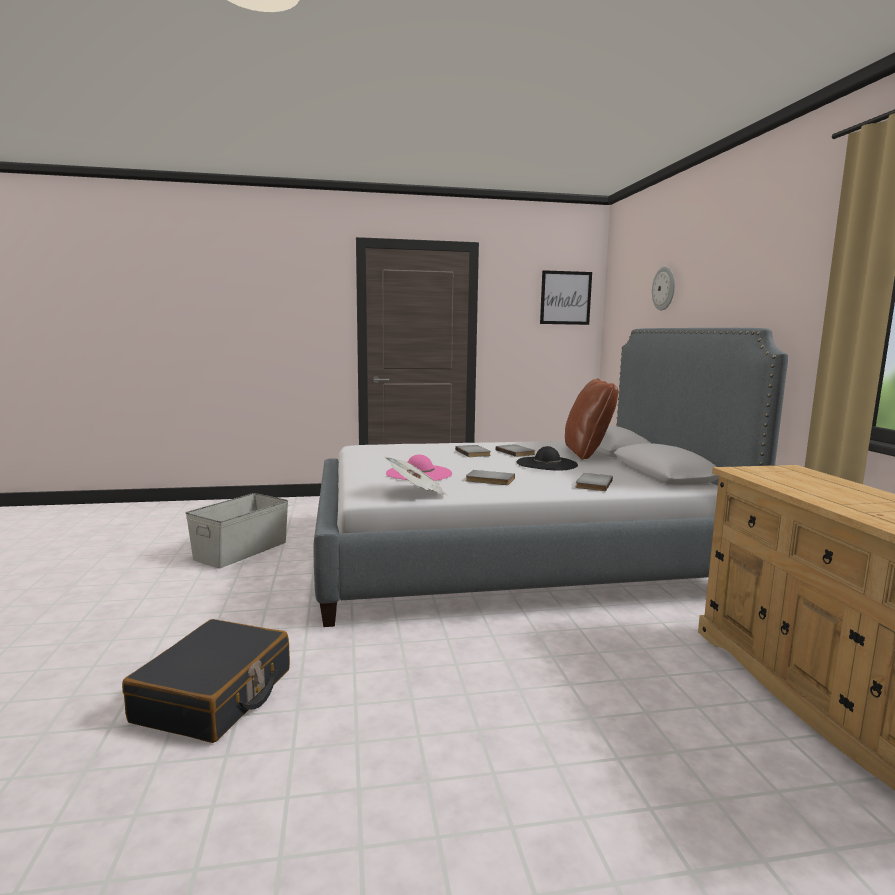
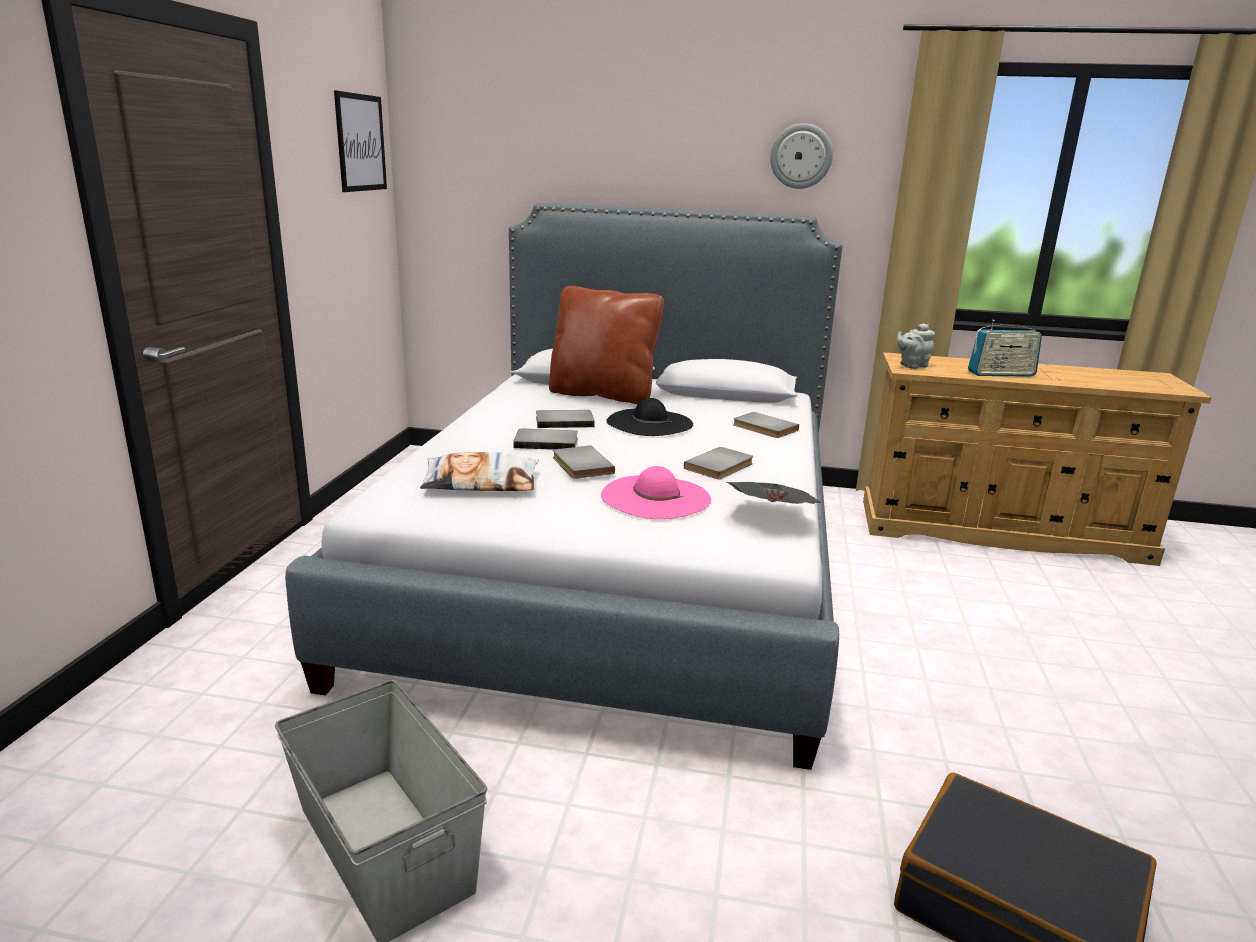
camera: 70 degrees left, 10 degrees up
(399, 451) = (481, 483): none -> pillow
(445, 459) = (580, 465): none -> grey book
(664, 288) = (577, 146): wall clock -> wall clock (801, 156)
(760, 471) = (911, 366): none -> grey teapot
(822, 495) = (1001, 374): none -> radio

